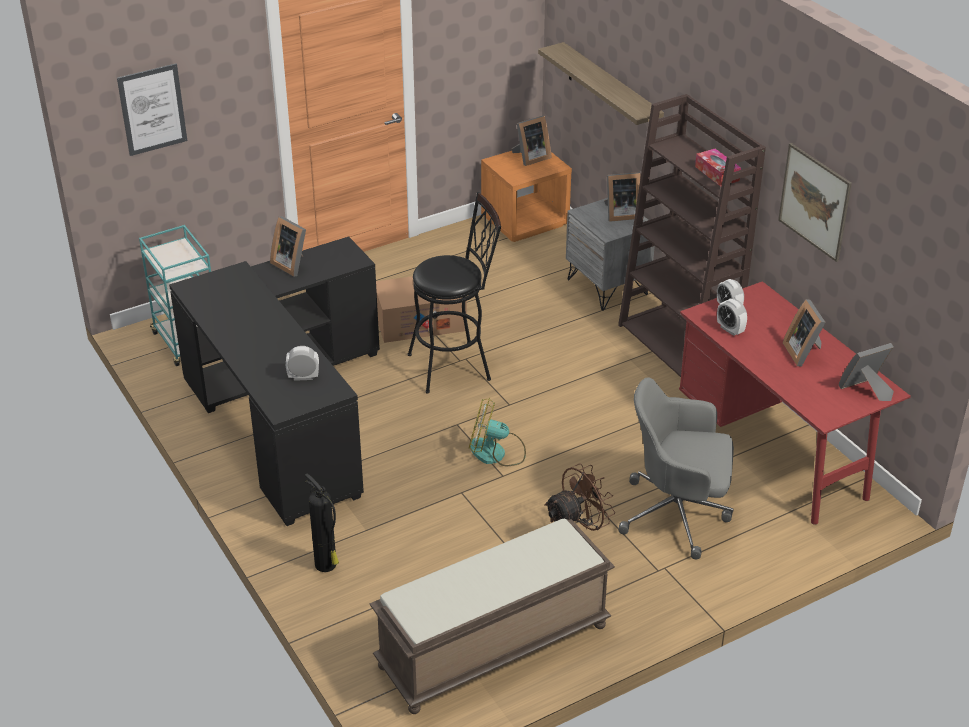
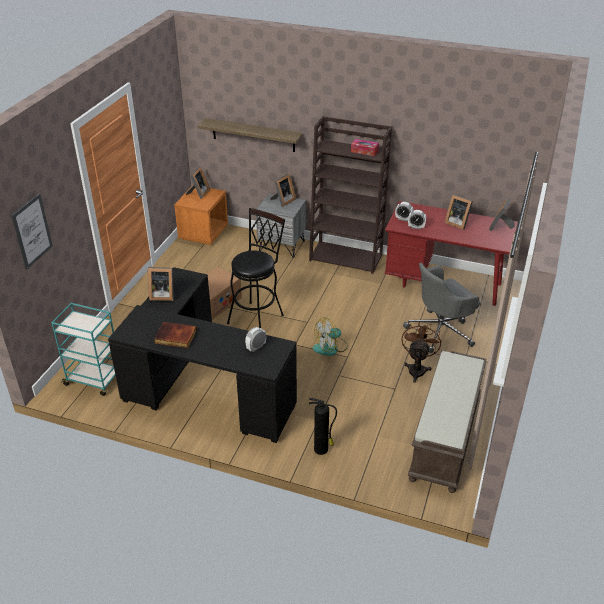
camera: 40 degrees left, 0 degrees up
(235, 319) = (175, 337): none -> book
(814, 201) = (433, 144): picture -> none

